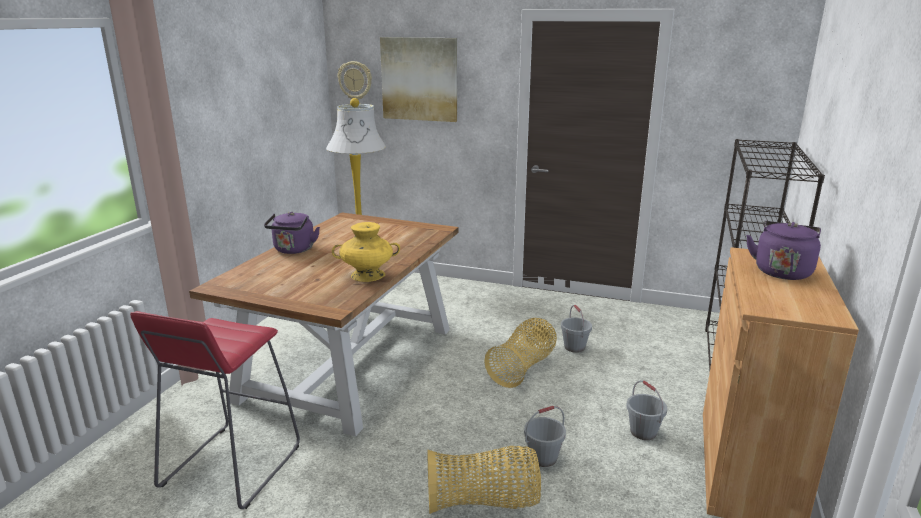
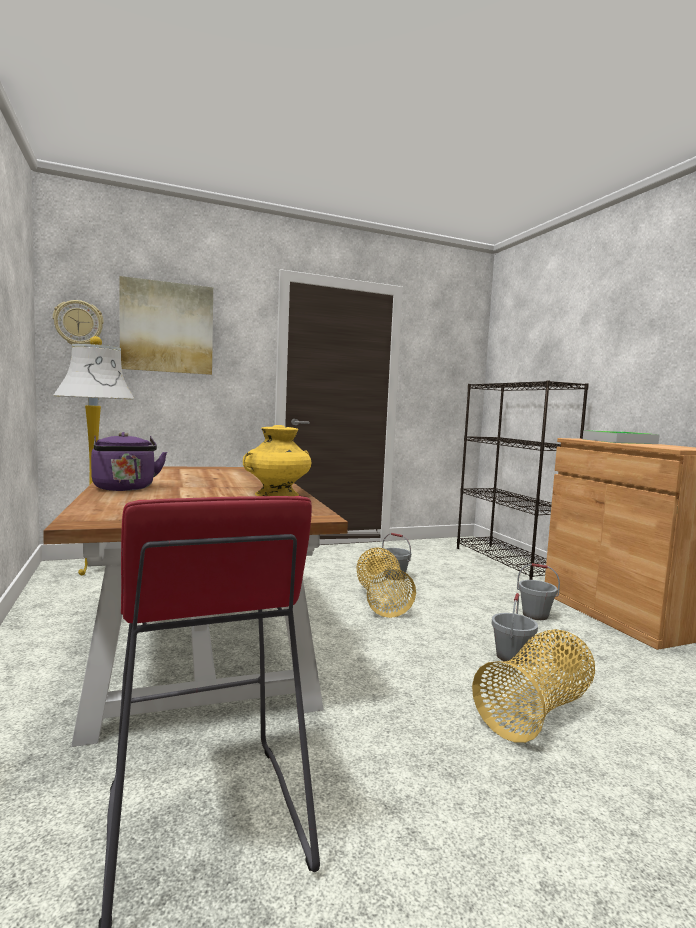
camera: 40 degrees left, 15 degrees down
(782, 271) = (619, 441): purple kettle -> tray

